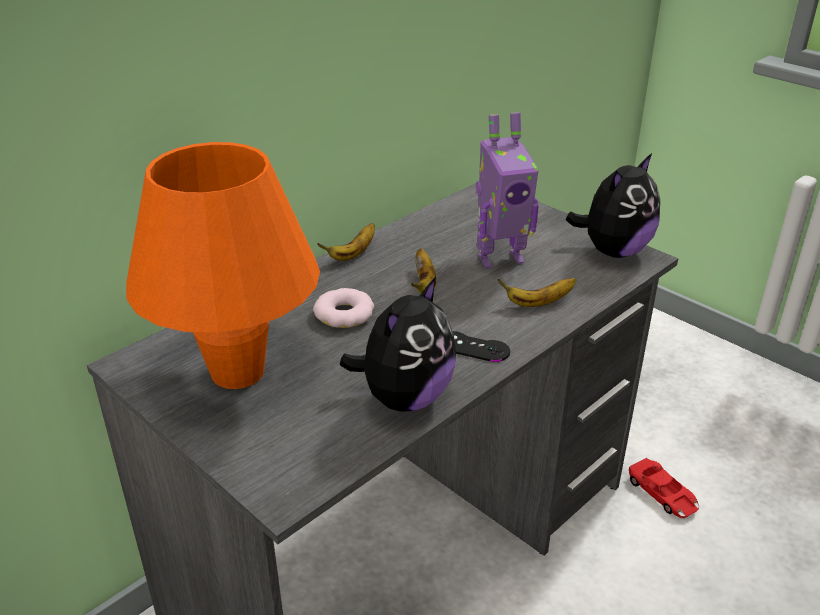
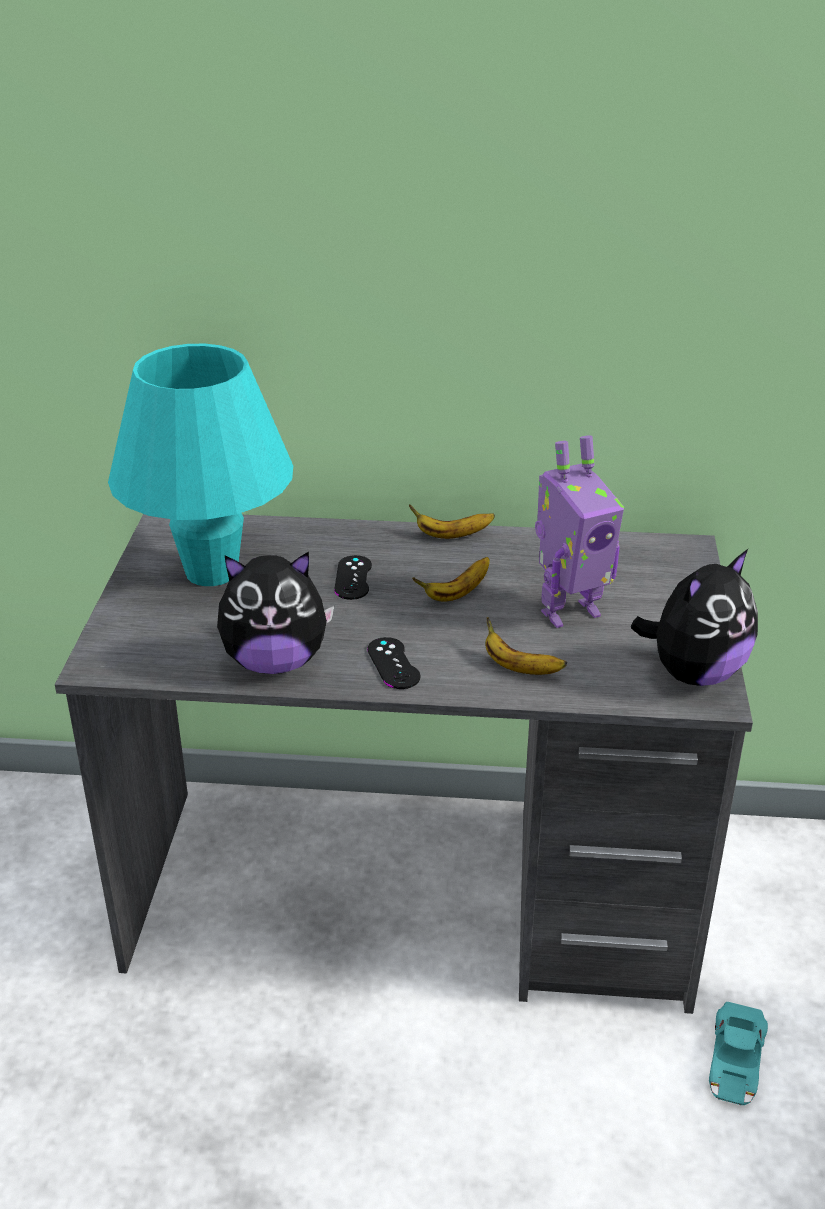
camera: 50 degrees right, 0 degrees up
(238, 372) = (212, 572): orange table lamp -> turquoise table lamp
(344, 314) = (353, 578): donut -> black game controller
(499, 257) = (568, 611): toy robot -> toy robot turned 60 degrees counterclockwise
(613, 251) = (694, 673): plush toy -> plush toy turned 45 degrees counterclockwise
(662, 494) = (735, 1061): red toy car -> turquoise toy car

